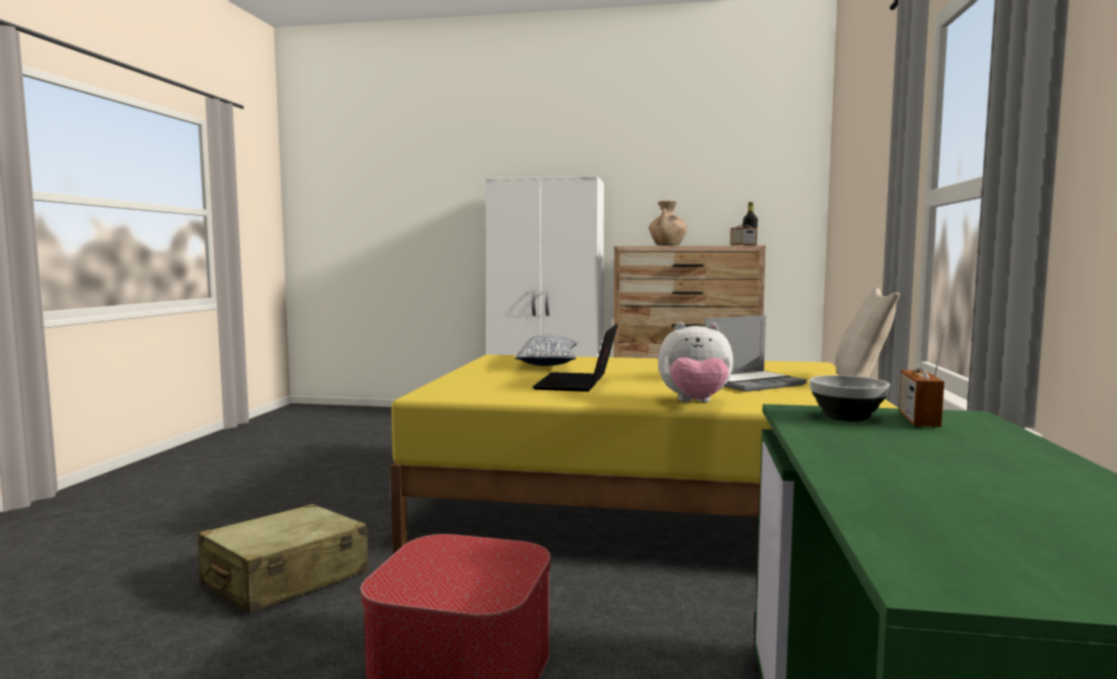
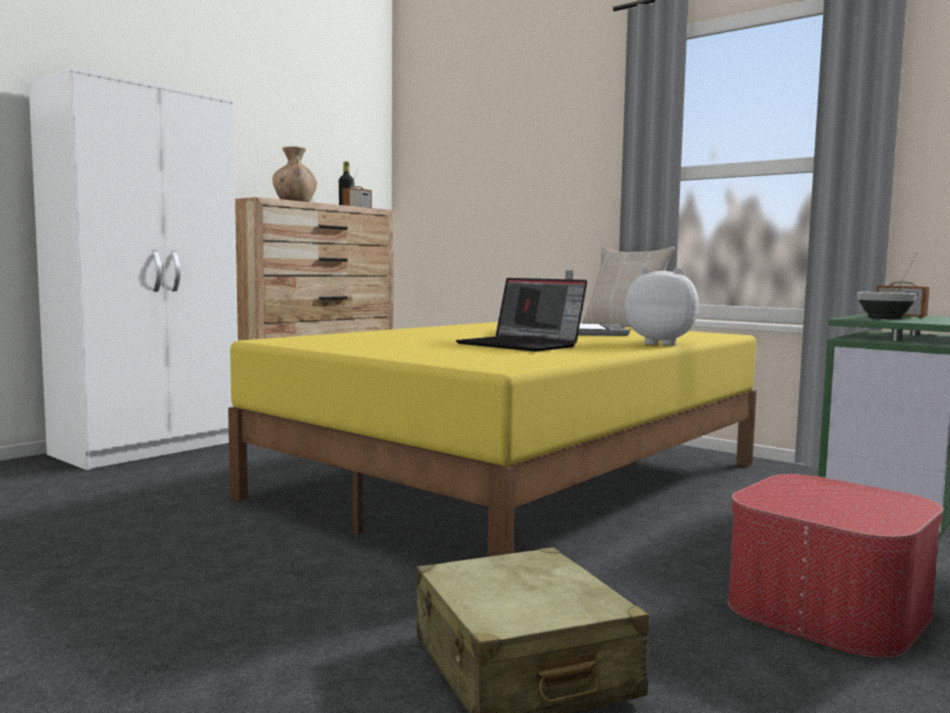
camera: 60 degrees left, 0 degrees up
(549, 363) = (371, 338): pillow -> none
(695, 403) = (661, 343): plush toy -> plush toy turned 105 degrees counterclockwise

